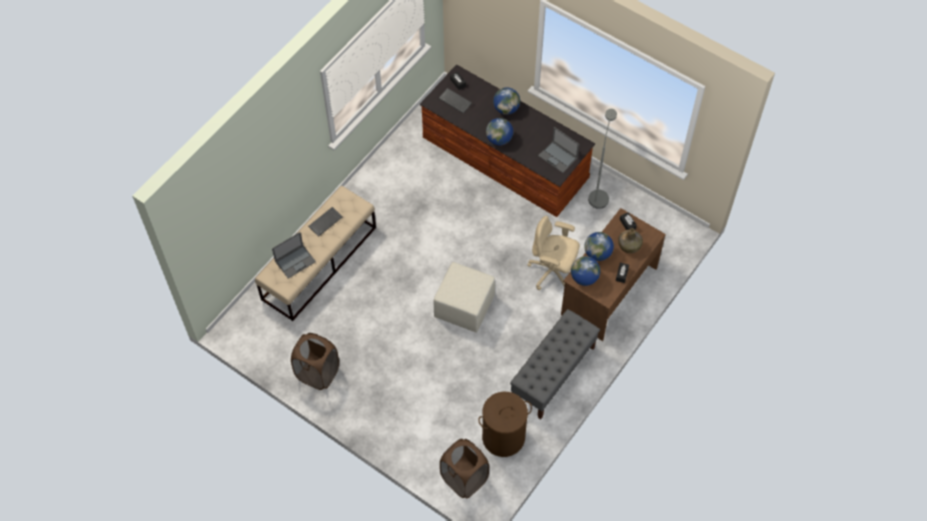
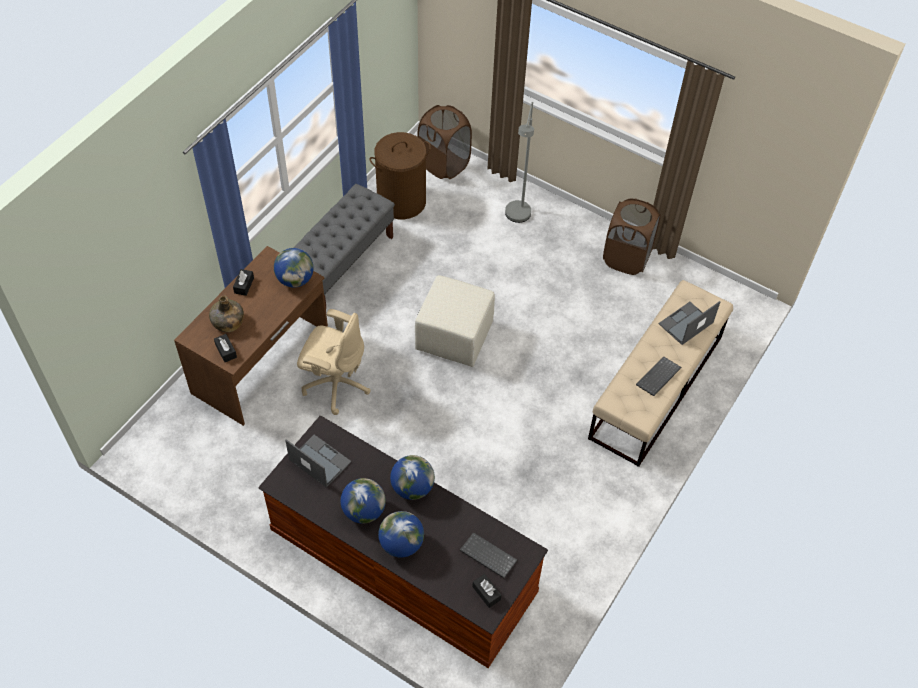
camera: 175 degrees right, 5 degrees down
(597, 253) = (273, 310): globe -> globe (364, 511)
(598, 195) = (259, 500): grey floor lamp -> grey floor lamp (517, 218)

